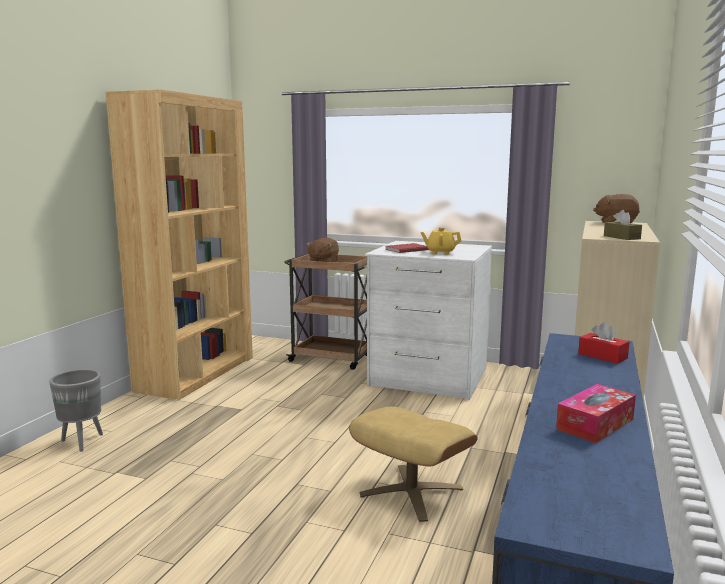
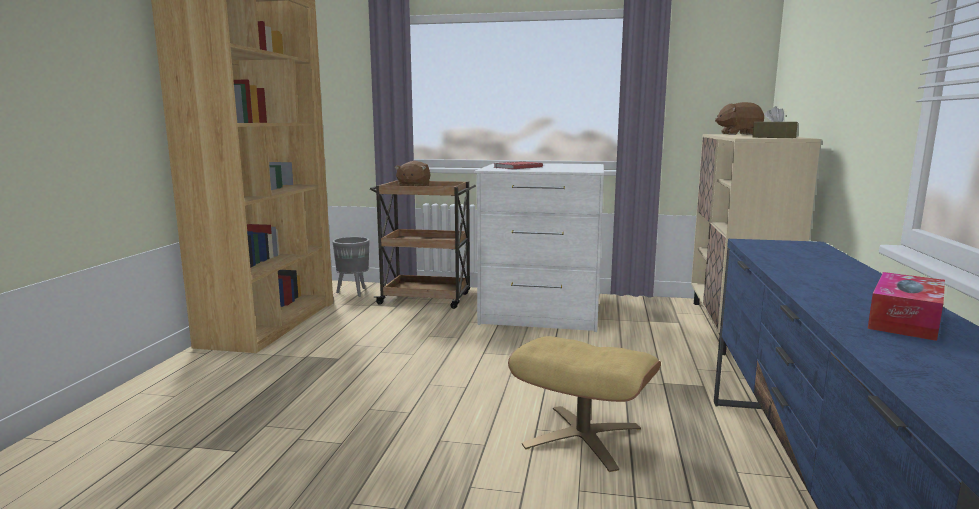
camera: 10 degrees left, 0 degrees up
(82, 442) = (137, 412): grey planter -> grey planter (354, 292)
(440, 253) = (558, 168): yellow teapot -> none
(602, 356) = (813, 255): red tissue box -> none

